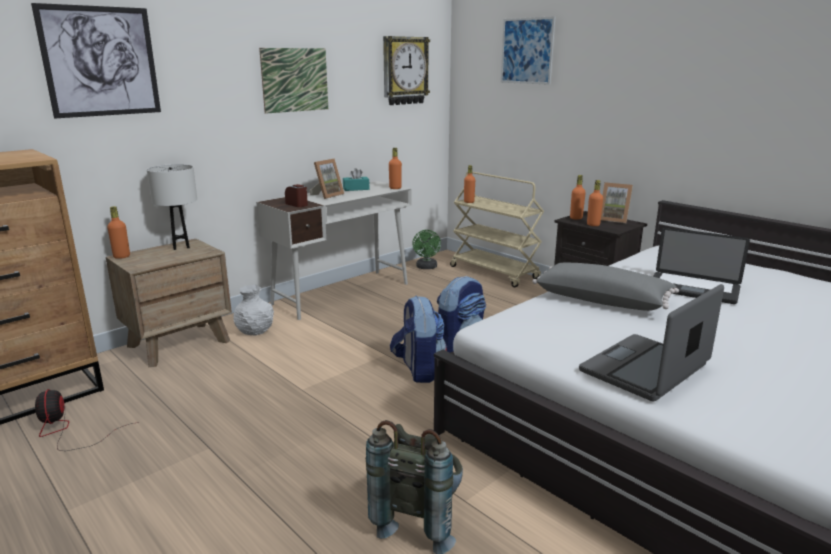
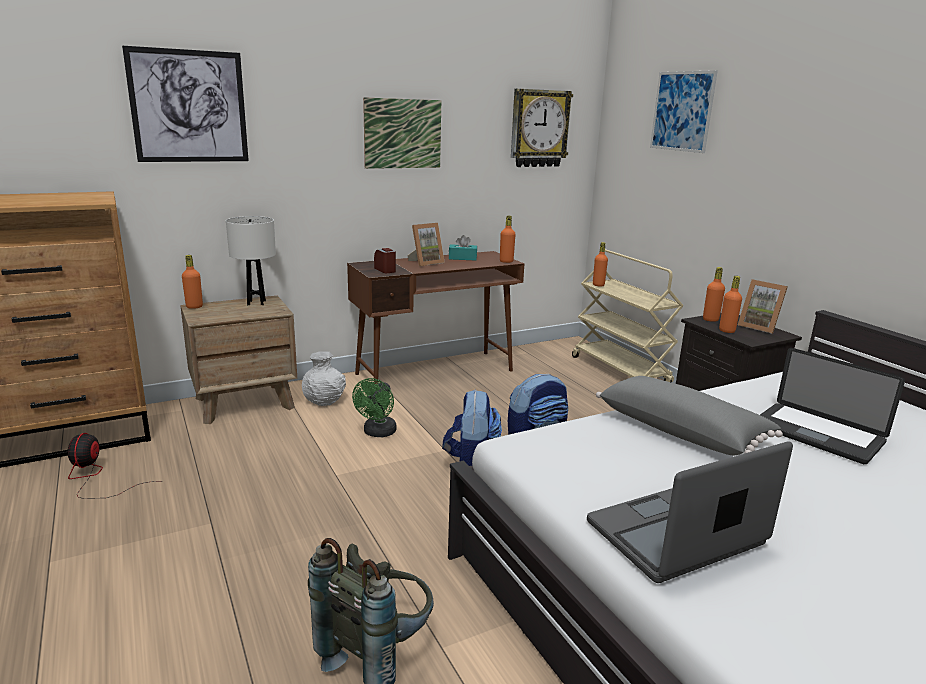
camera: 15 degrees right, 0 degrees up
(342, 293) = (436, 372): white desk -> brown desk
(426, 267) = (544, 354): green fan -> green fan (378, 433)

